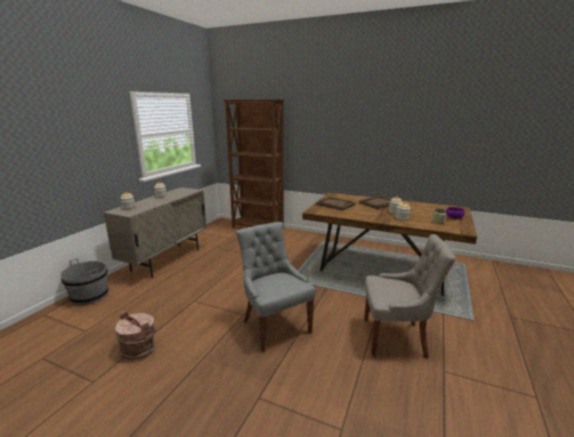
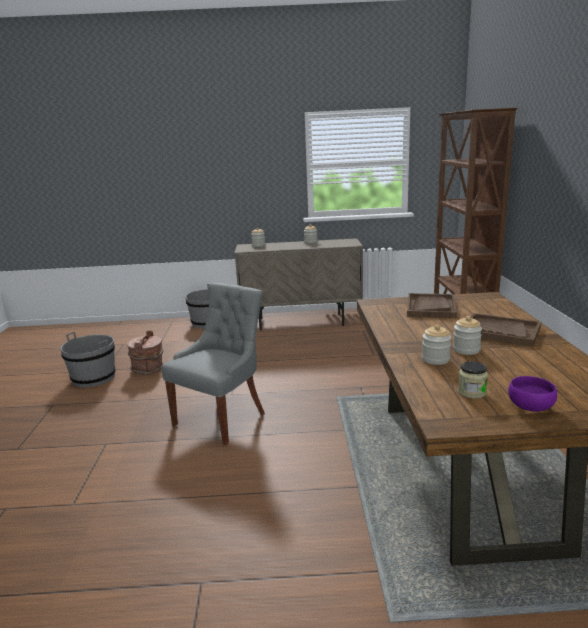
camera: 65 degrees right, 0 degrees up
(103, 393) = (94, 378): none -> grey bucket
(396, 338) = (257, 519): grey chair -> none

